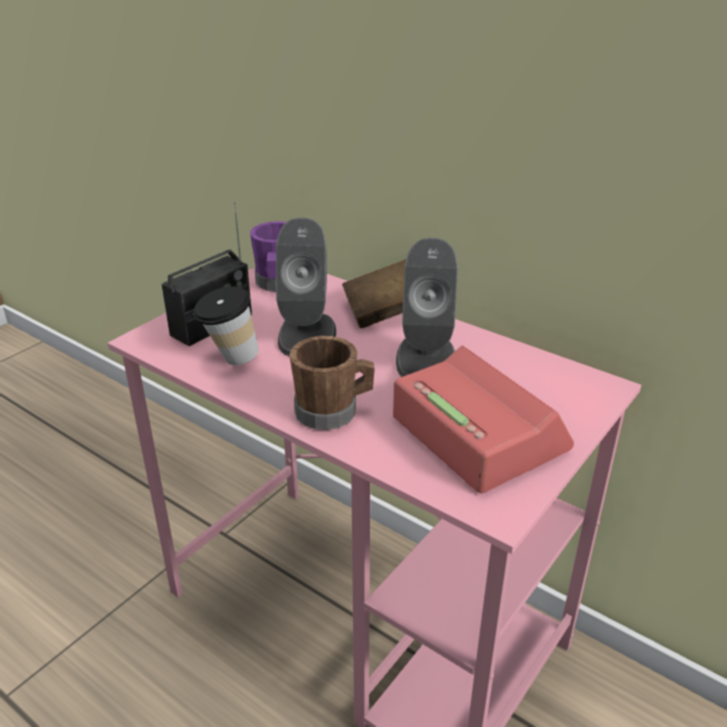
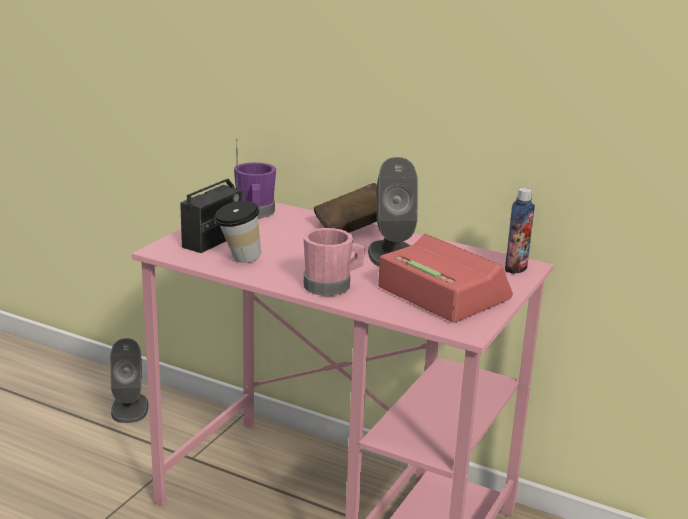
camera: 10 degrees left, 10 degrees down
(307, 334) = (293, 243): grey speaker -> grey speaker (130, 408)
(333, 411) = (332, 286): brown mug -> pink mug
(588, 390) = (516, 268): none -> bottle

